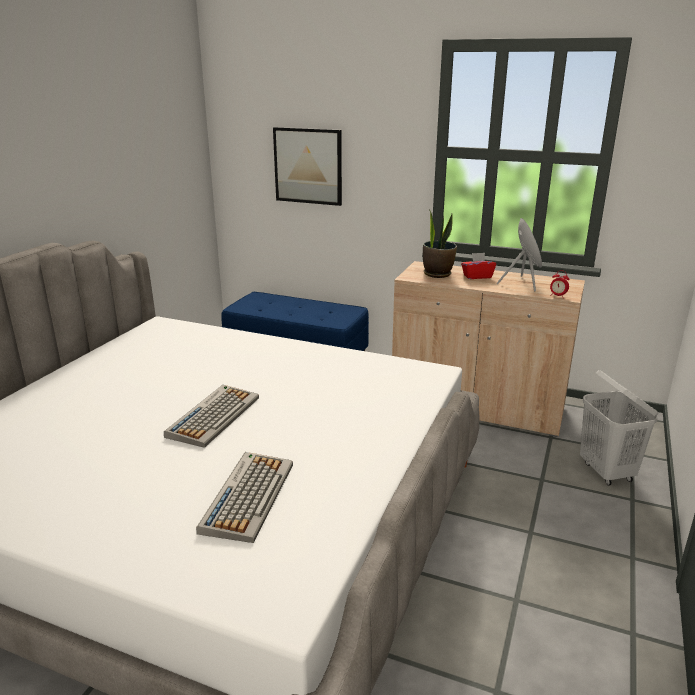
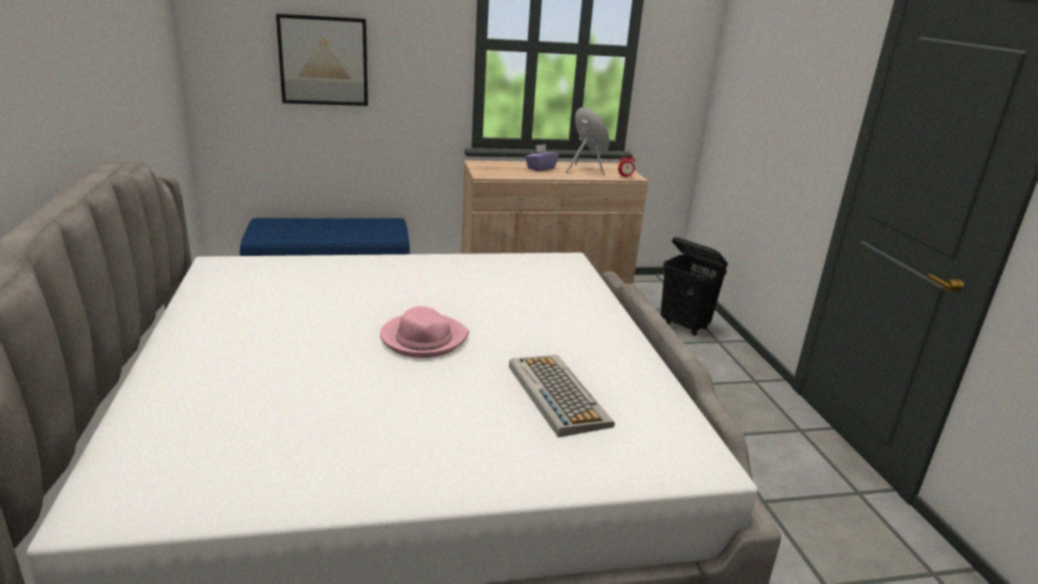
camera: 35 degrees left, 0 degrees up
(214, 416) = (423, 339): keyboard -> pink hat
(437, 274) = (504, 169): potted plant -> none
(477, 276) = (540, 168): red tissue box -> purple tissue box
(607, 472) = (684, 326): white laundry basket -> black laundry basket

